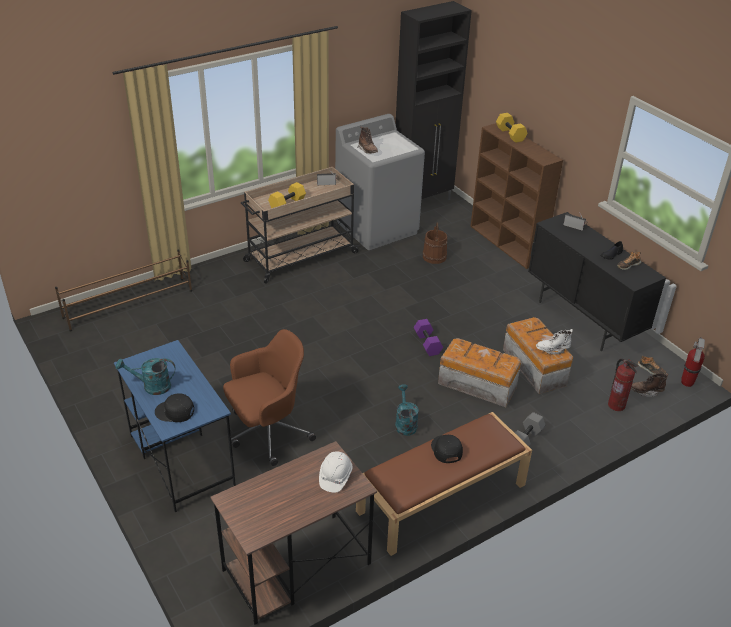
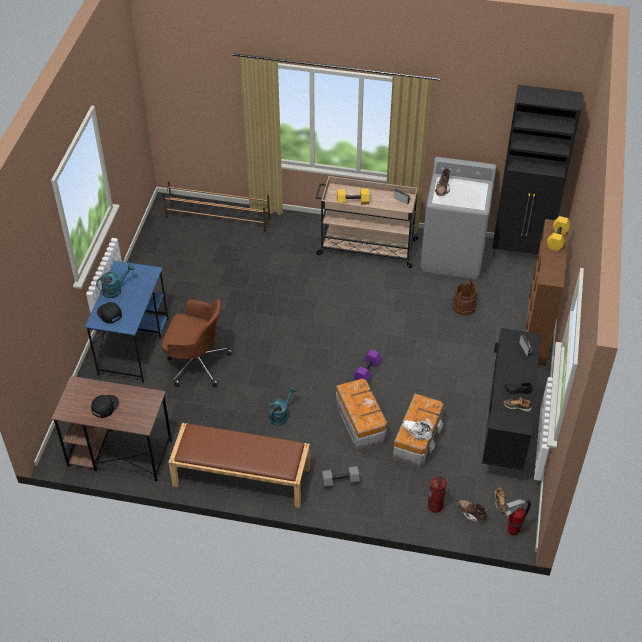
camera: 45 degrees right, 10 degrees up
(151, 386) = (115, 289): turquoise watering can -> turquoise watering can turned 105 degrees clockwise
(335, 477) = (139, 411): white hard hat -> none
(446, 450) = (245, 445): black cap -> black cap (104, 406)

